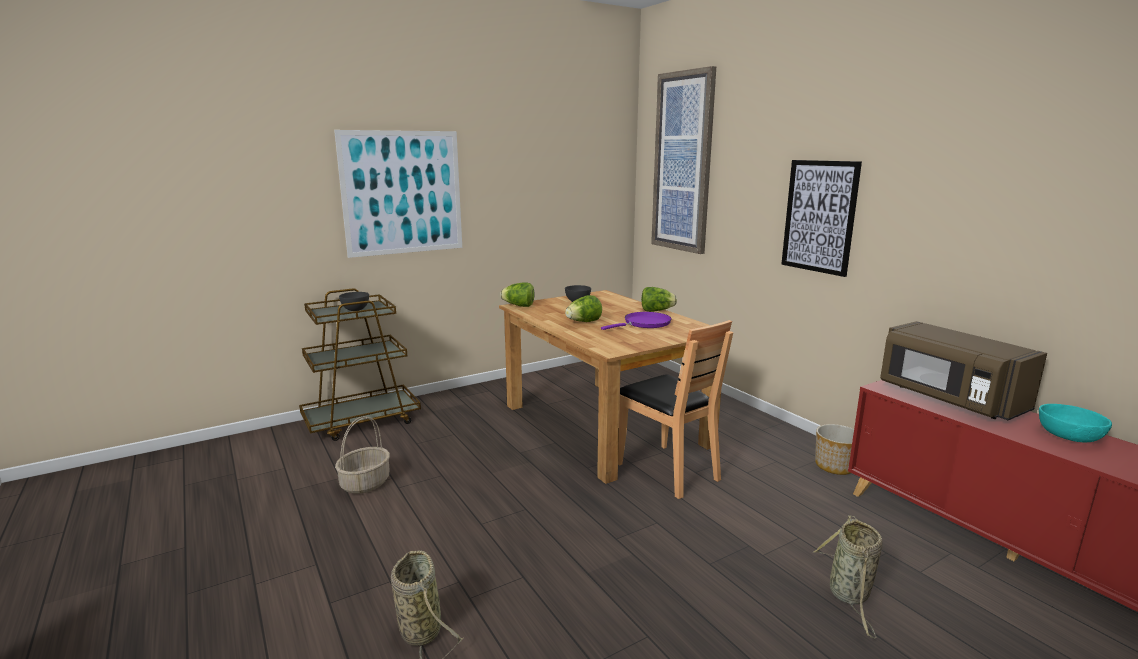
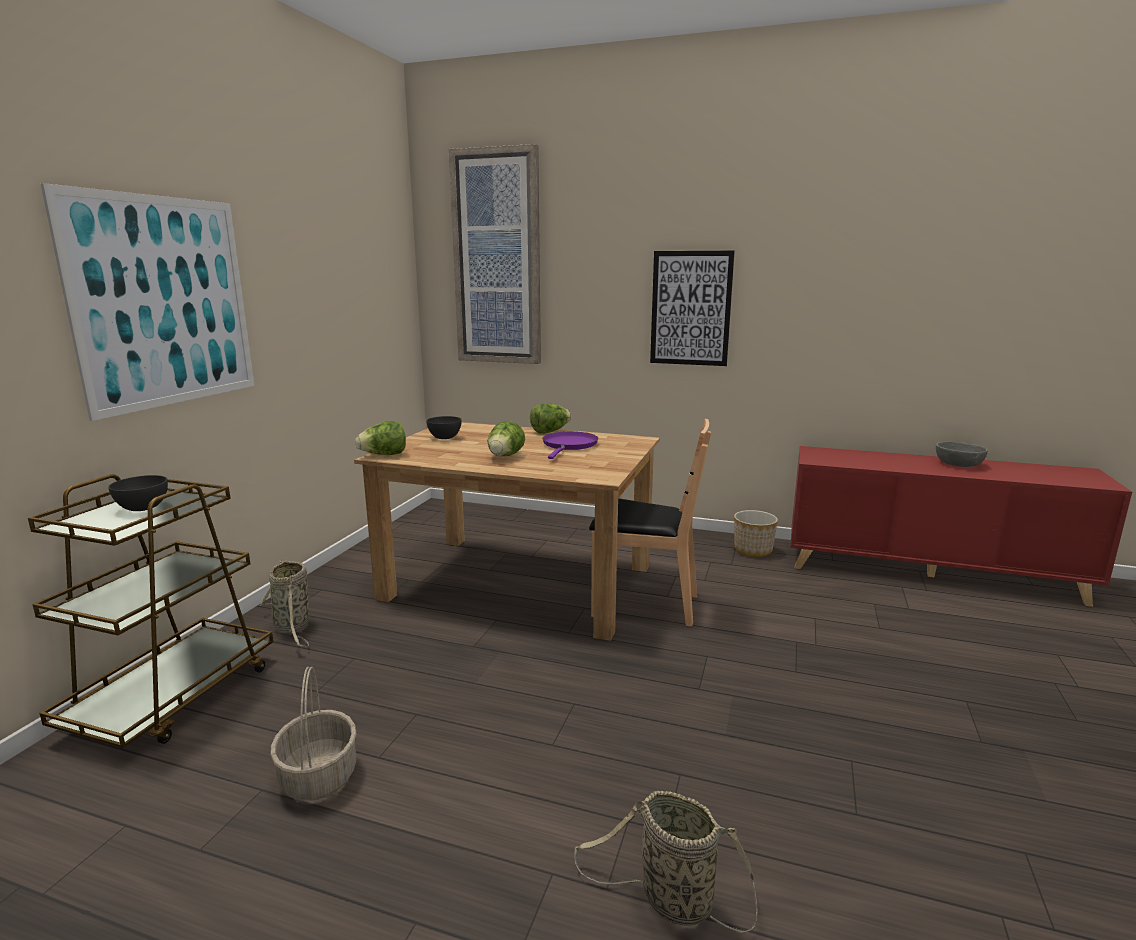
camera: 40 degrees left, 0 degrees up
(850, 595) = (904, 647): basket -> basket (293, 627)
(948, 398) = (861, 458): brown microwave -> none
(1069, 435) = (958, 464): turquoise bowl -> grey bowl

